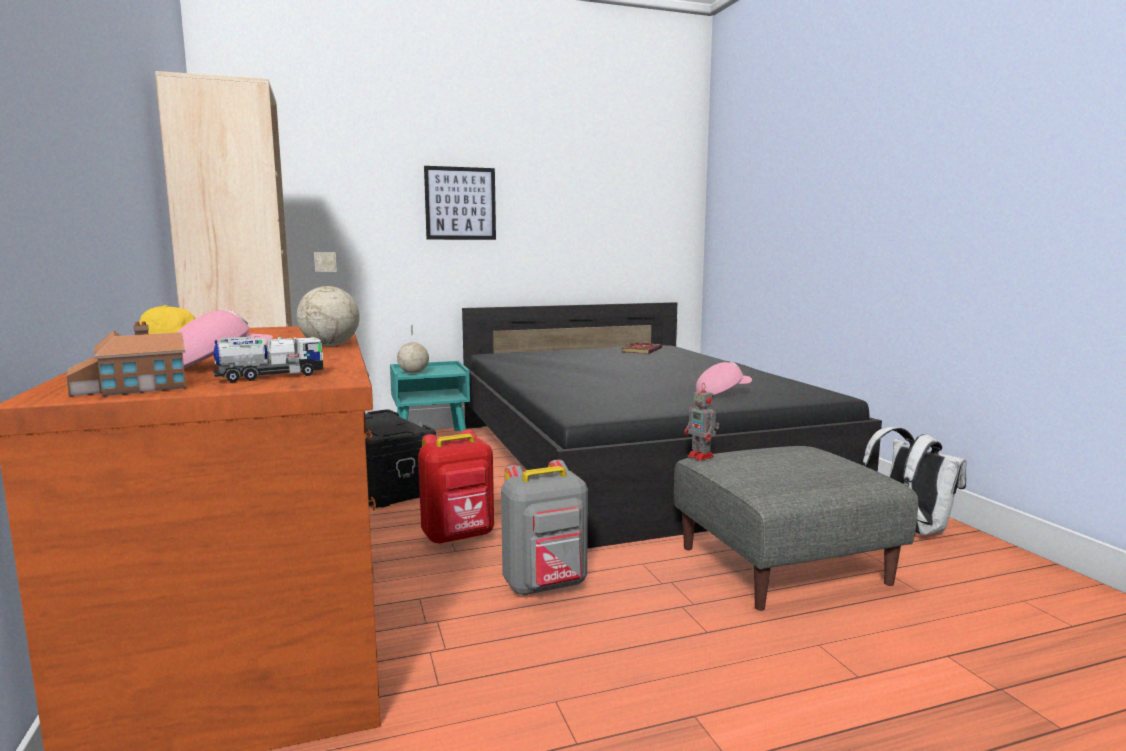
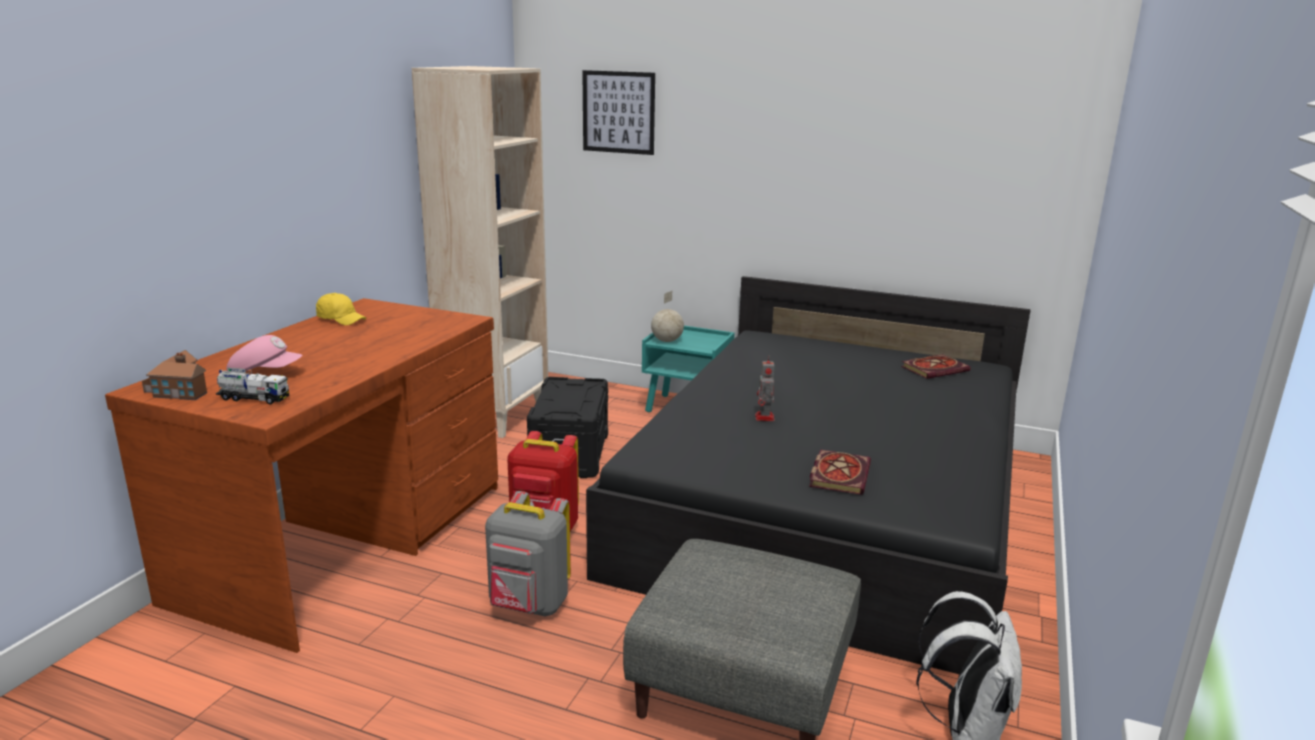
camera: 40 degrees right, 10 degrees up
(330, 345) = (384, 358): globe -> none
(460, 203) = (753, 158): picture -> picture (618, 112)
(701, 457) = (702, 544): toy robot -> toy robot (764, 418)
(722, 393) = (838, 474): pink cap -> book

